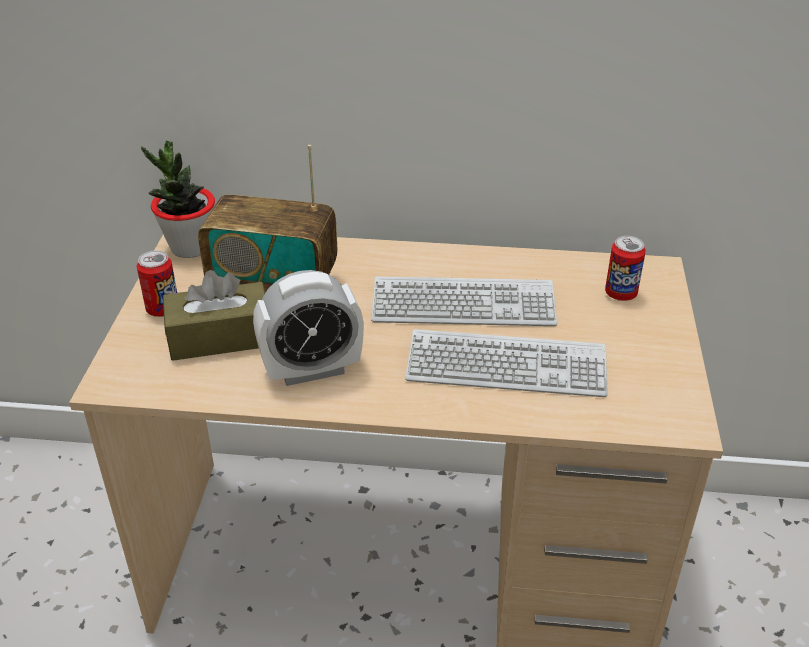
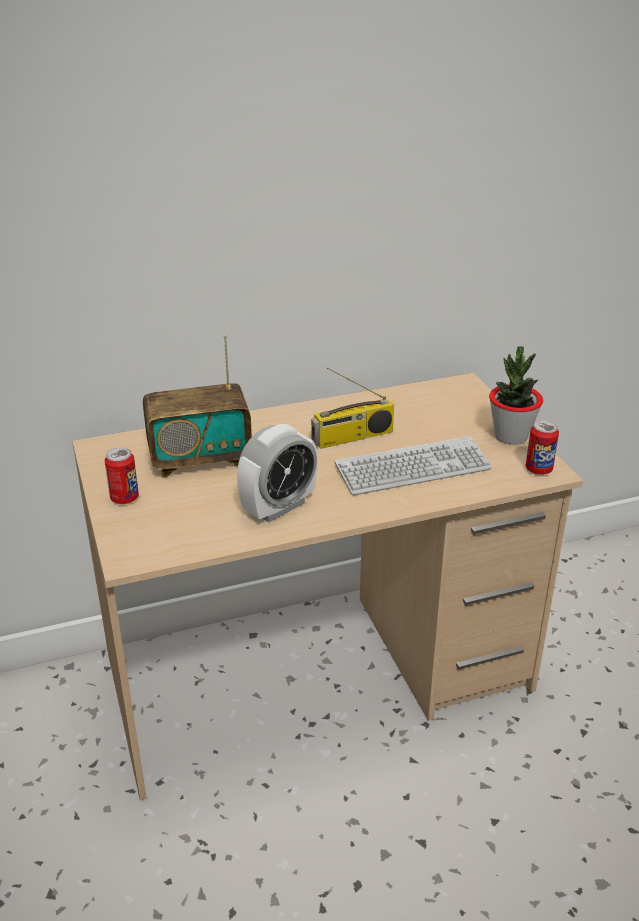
camera: 25 degrees left, 5 degrees down
(190, 248) = (107, 450): potted plant -> potted plant (510, 436)
(220, 337) = (189, 505): brown tissue box -> none
(463, 305) = (352, 437): keyboard -> radio
(620, 294) = (452, 404): can -> can (538, 469)

